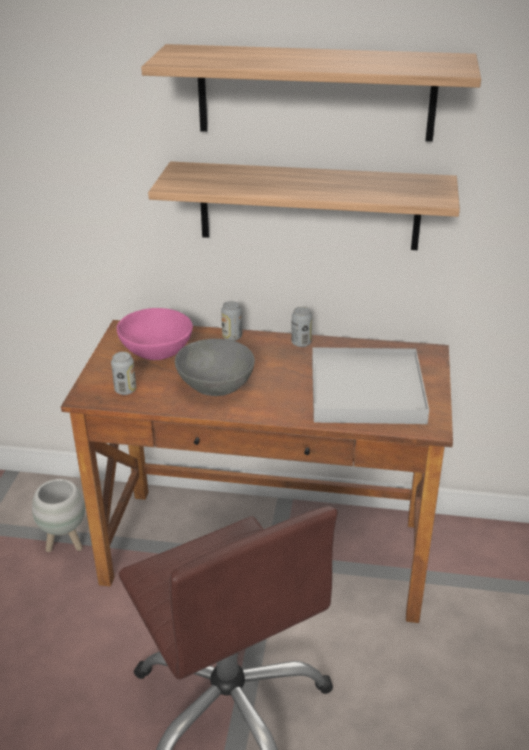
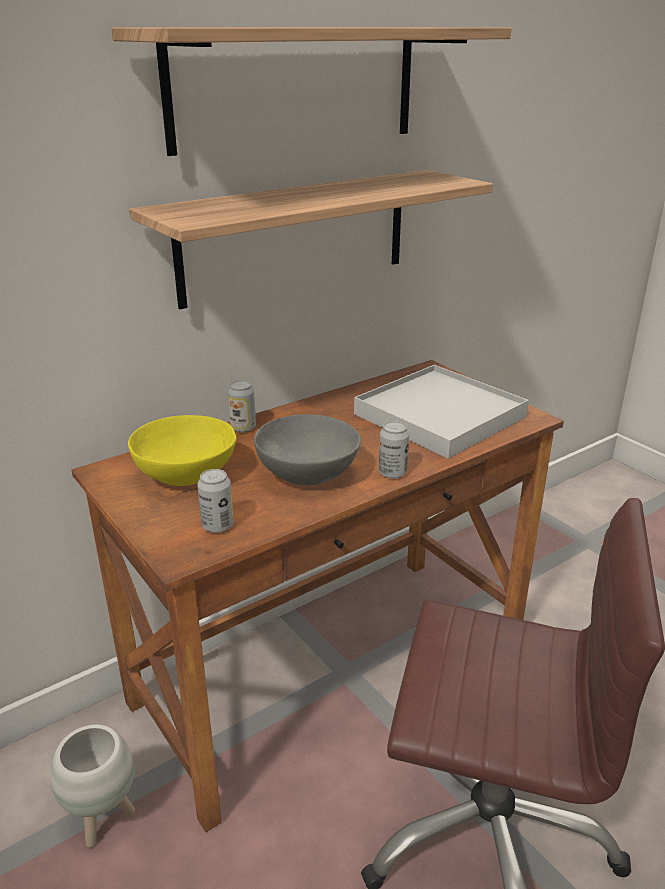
camera: 45 degrees left, 5 degrees down
(157, 352) = (186, 475): pink bowl -> yellow bowl
(301, 343) = (317, 405): can -> can (392, 473)

